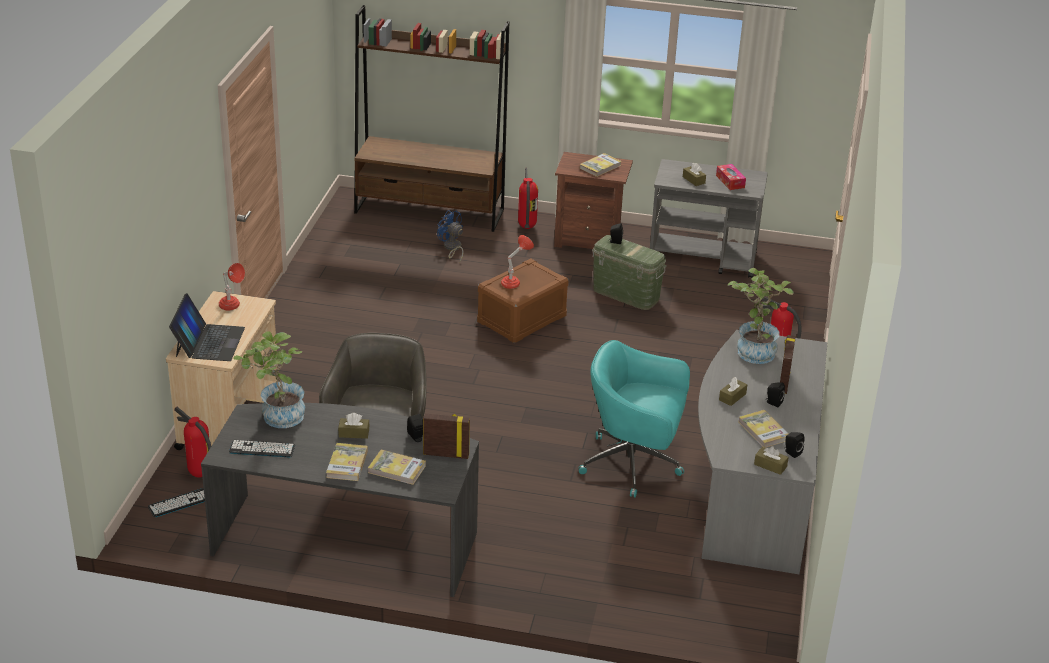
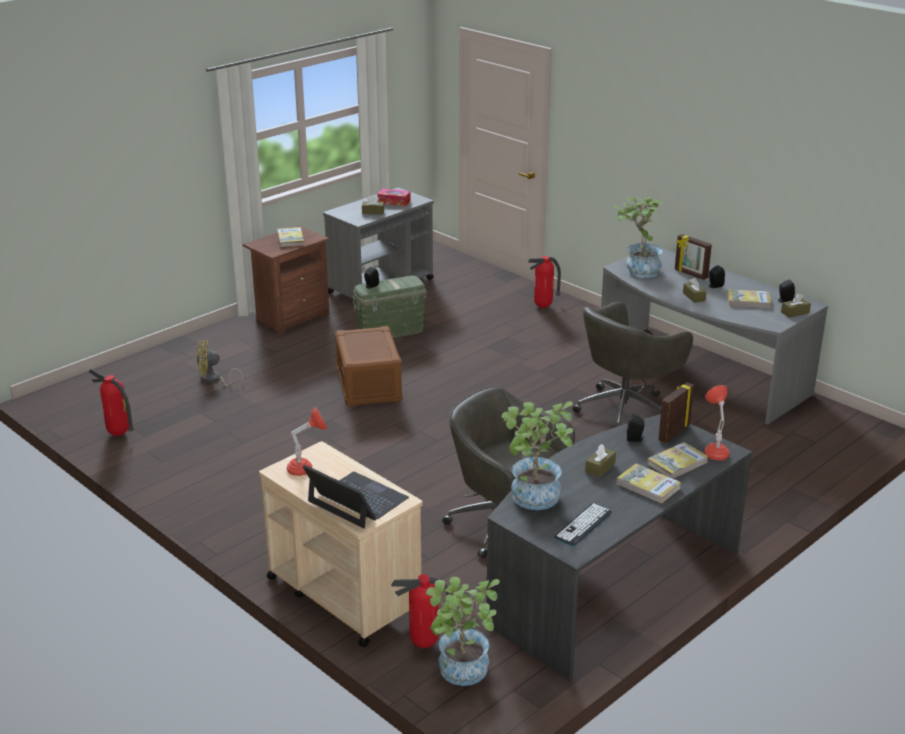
camera: 55 degrees left, 5 degrees down
(179, 503) = (461, 674): keyboard -> potted plant
(429, 211) = (136, 369): brown bookcase -> none
(452, 248) = (213, 379): blue fan -> yellow fan
(515, 282) = (364, 349): red table lamp -> red table lamp (714, 450)
(526, 227) = (231, 336): fire extinguisher -> fire extinguisher (118, 434)
(633, 464) = (626, 409): turquoise office chair -> grey office chair

